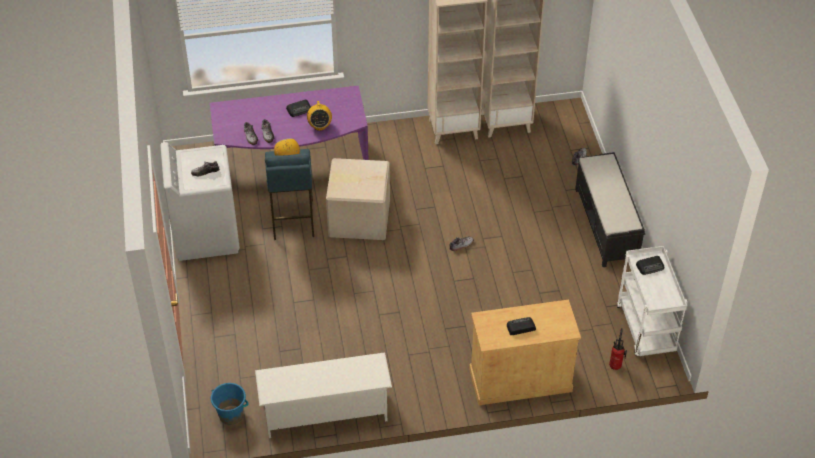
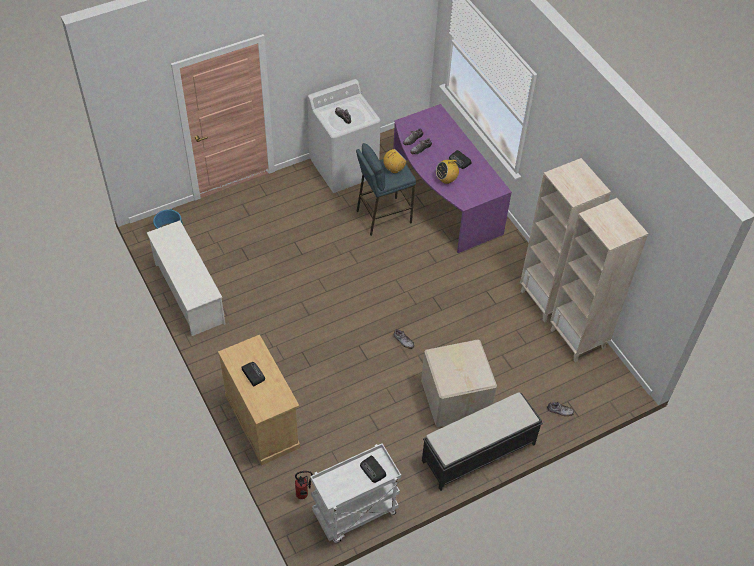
camera: 70 degrees right, 5 degrees up
(358, 218) = (404, 259): cardboard box -> cardboard box (456, 397)

